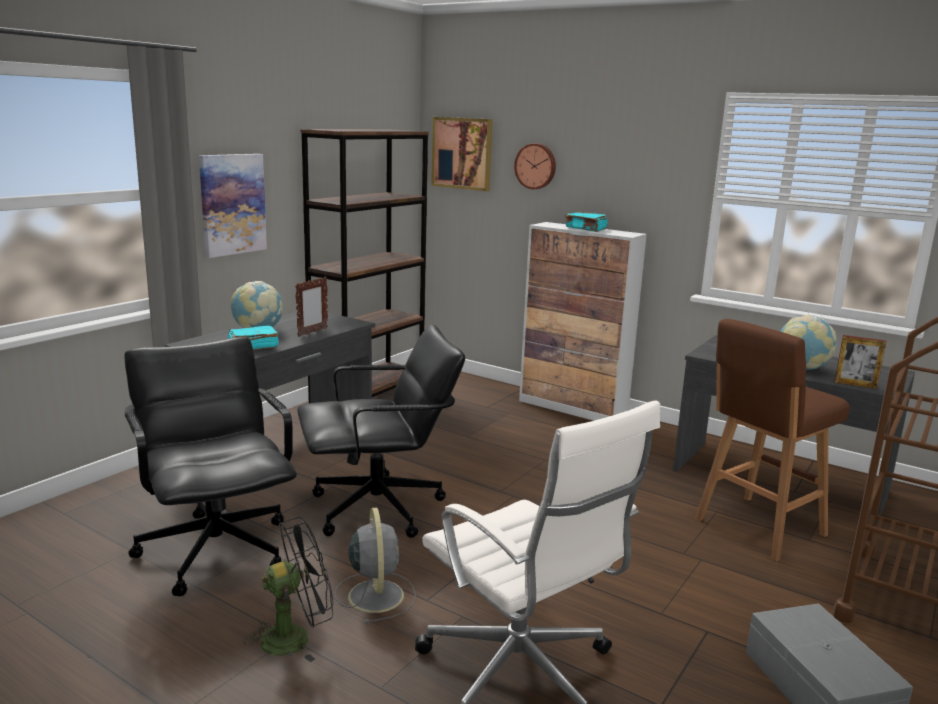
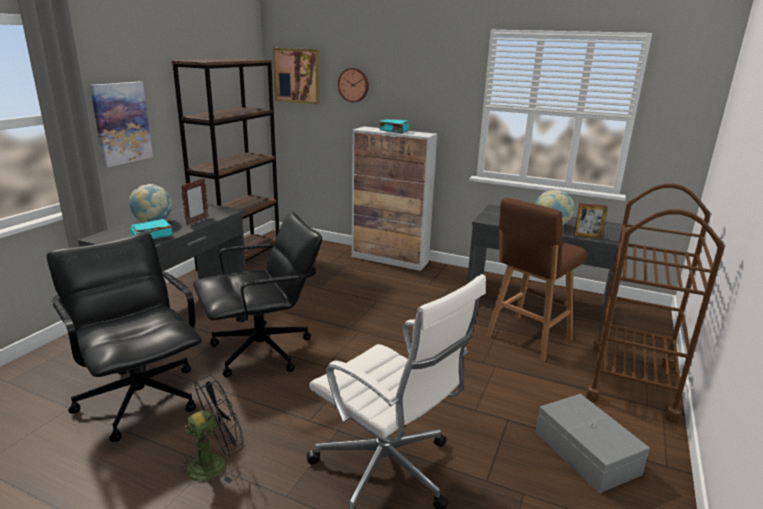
camera: 10 degrees left, 5 degrees up
(375, 594) = (270, 421): grey fan -> none

